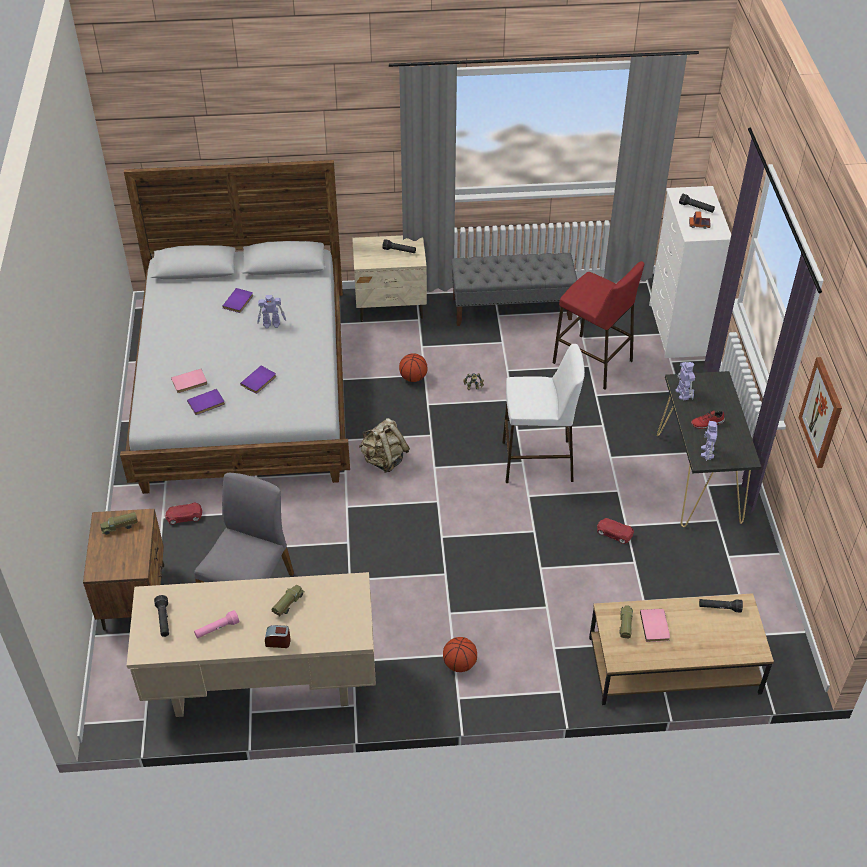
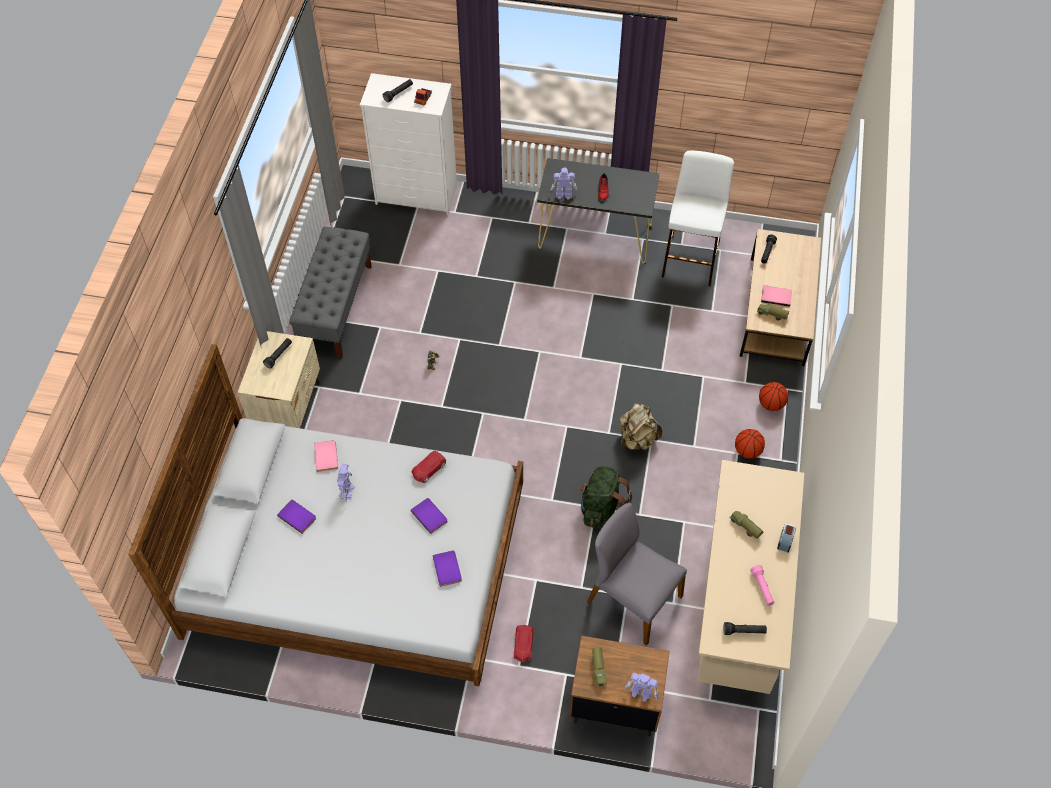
camera: 75 degrees left, 10 degrees up
(190, 382) = (412, 580): pink book -> pink book (327, 456)
(348, 547) = (601, 508): none -> green backpack
(384, 460) = (502, 457): beige backpack -> beige backpack (637, 439)
(413, 378) = (401, 410): basketball -> basketball (771, 404)
(538, 461) = (542, 340): white stool -> white stool (691, 258)
(593, 362) = (434, 266): red stool -> none
(614, 533) = (638, 309): red toy car -> red toy car (428, 469)
(707, 452) = (635, 201): toy robot -> toy robot (641, 693)
(821, 412) = (703, 92): picture -> none

